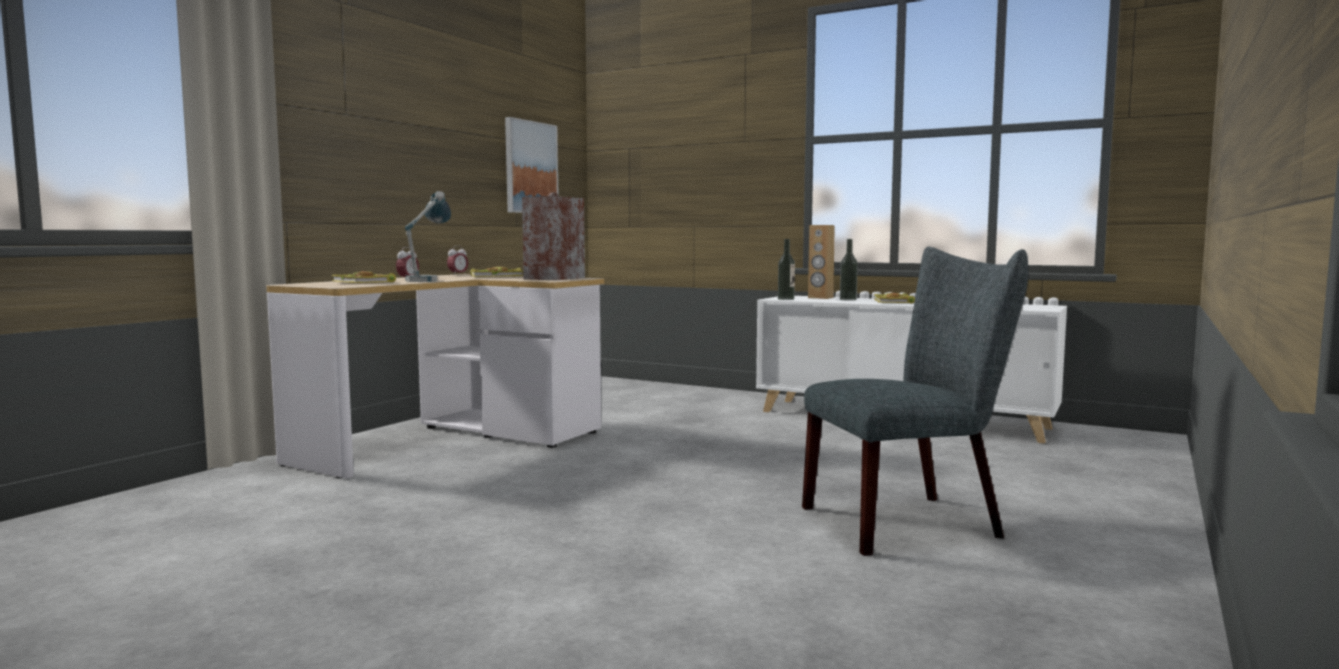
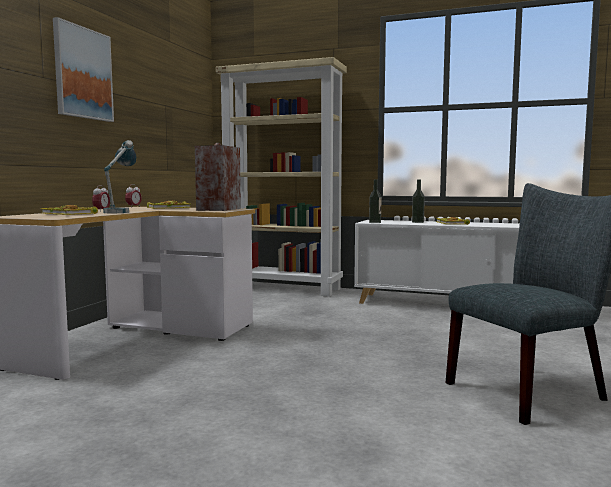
camera: 10 degrees left, 0 degrees up
(530, 167) = (176, 126): picture -> picture (83, 73)
(672, 390) = (283, 288): none -> beige bookcase
(820, 298) = (396, 221): brown speaker -> none

